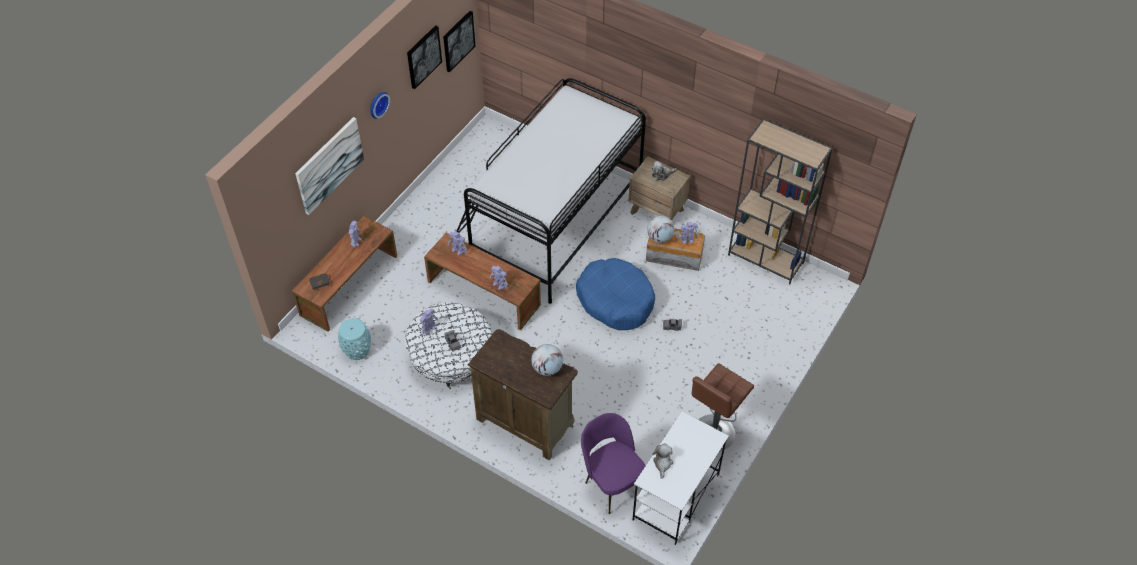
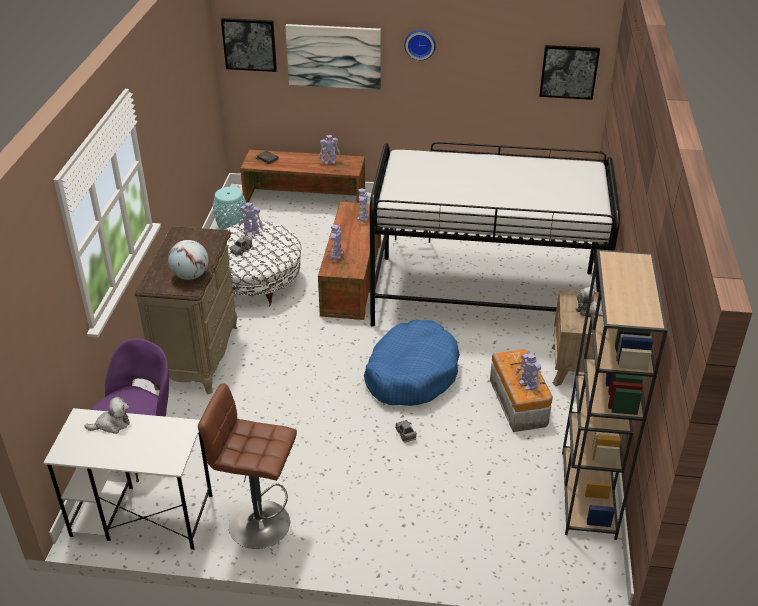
camera: 65 degrees right, 15 degrees down
(423, 56) = (506, 44): picture -> picture (249, 44)
(659, 238) = (510, 360): globe -> none

